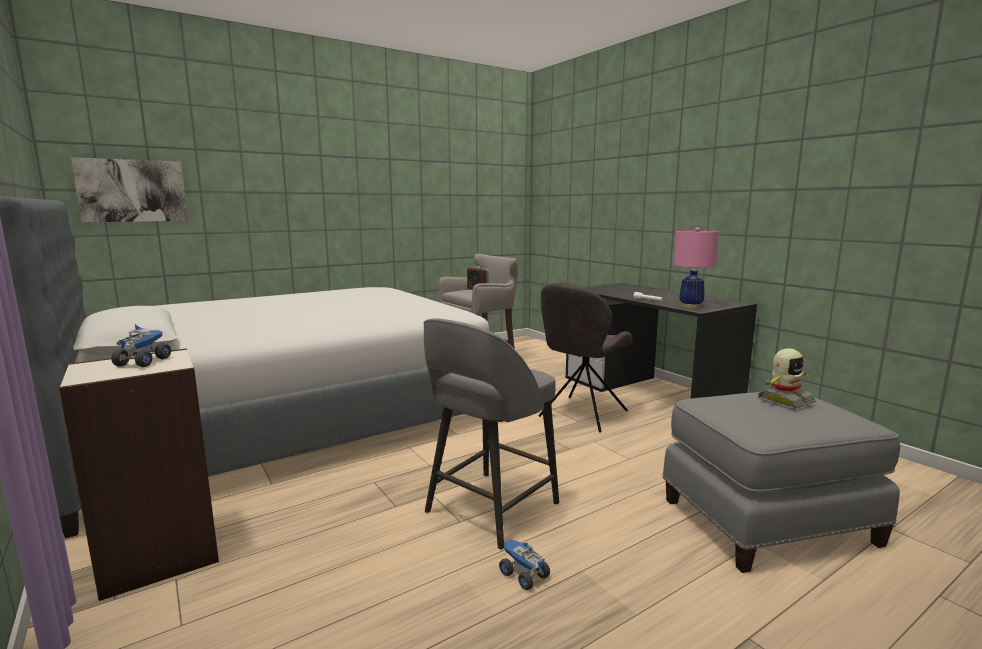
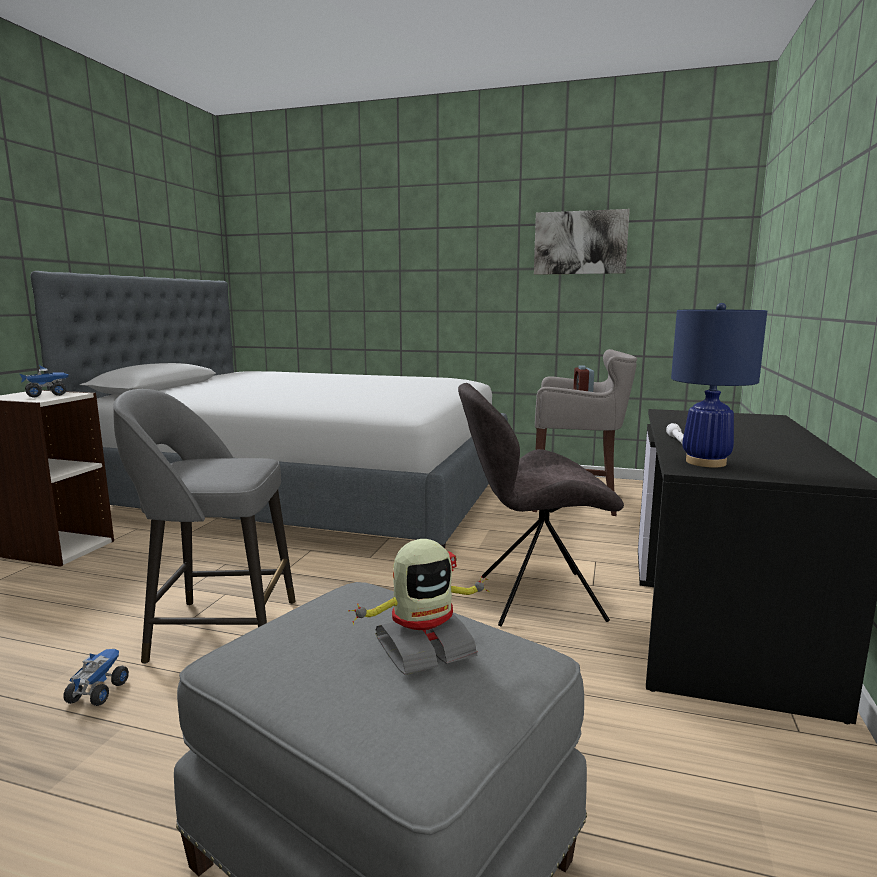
camera: 50 degrees right, 0 degrees up
(132, 191) = (279, 272): picture -> picture (580, 243)
(691, 306) = (705, 462): pink table lamp -> blue table lamp
(784, 401) = (423, 647): toy robot -> toy robot turned 45 degrees counterclockwise

